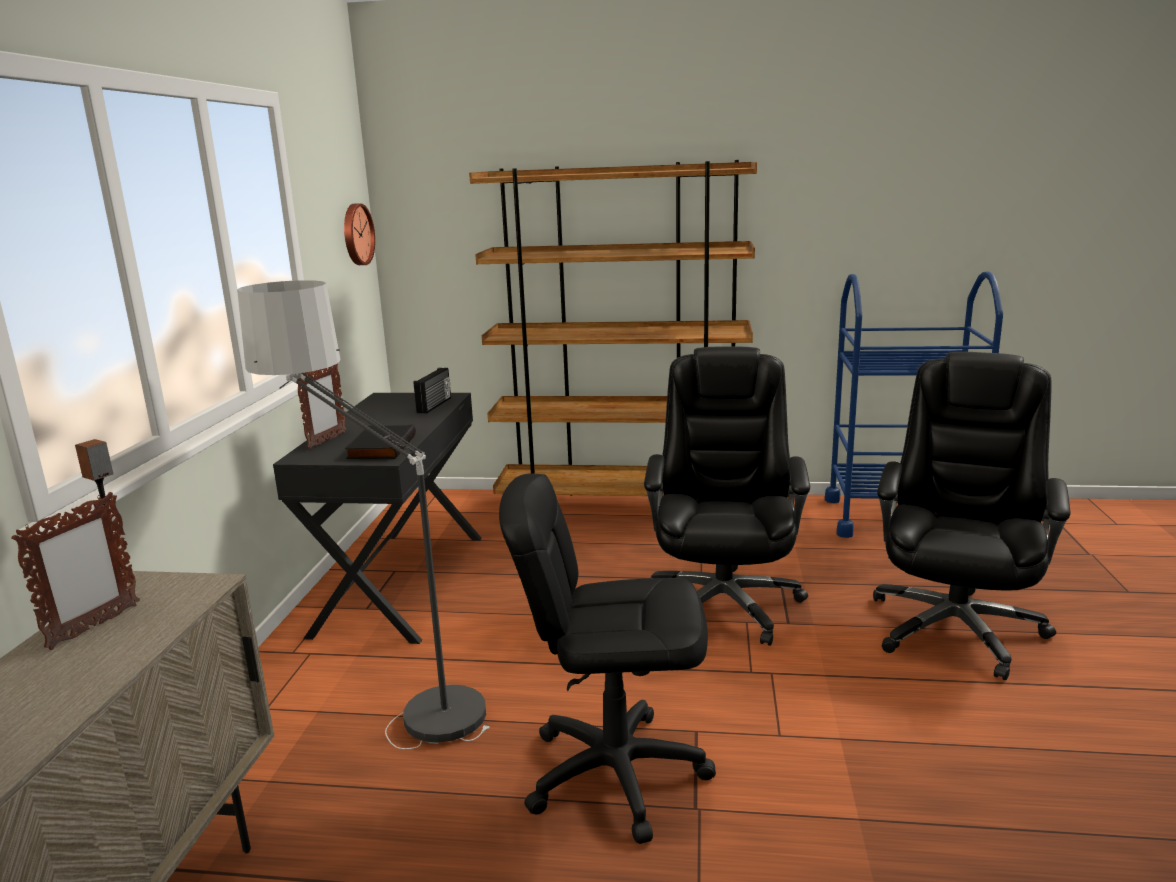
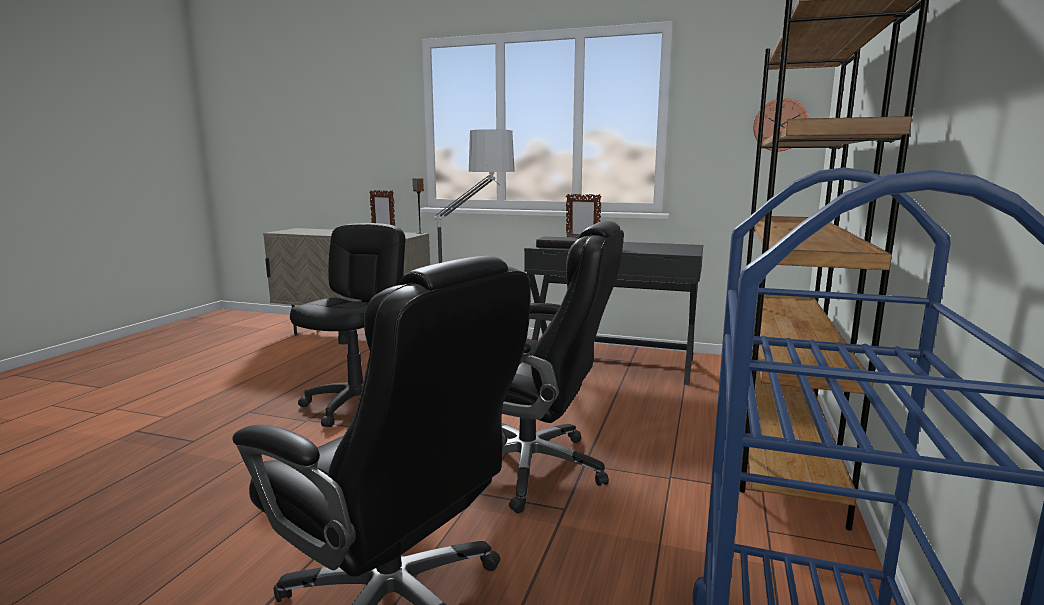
camera: 100 degrees right, 5 degrees down
(435, 405) = (660, 251): radio -> none

